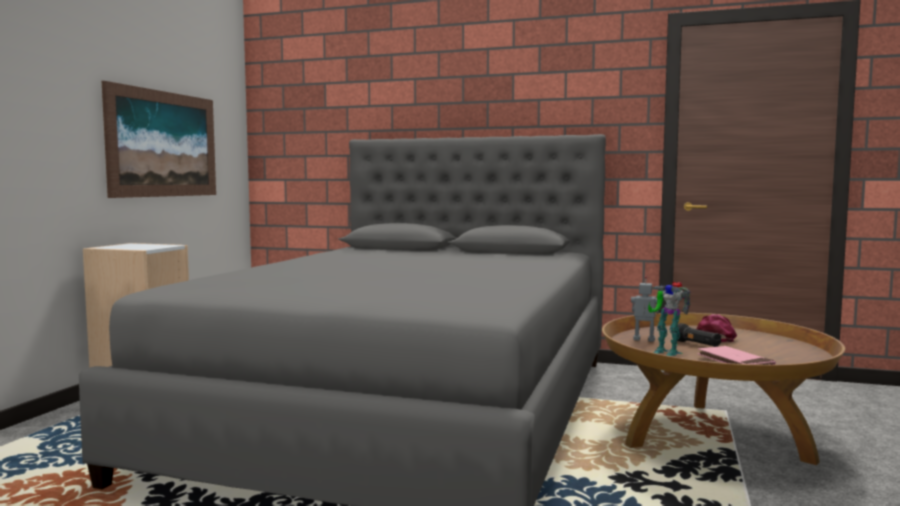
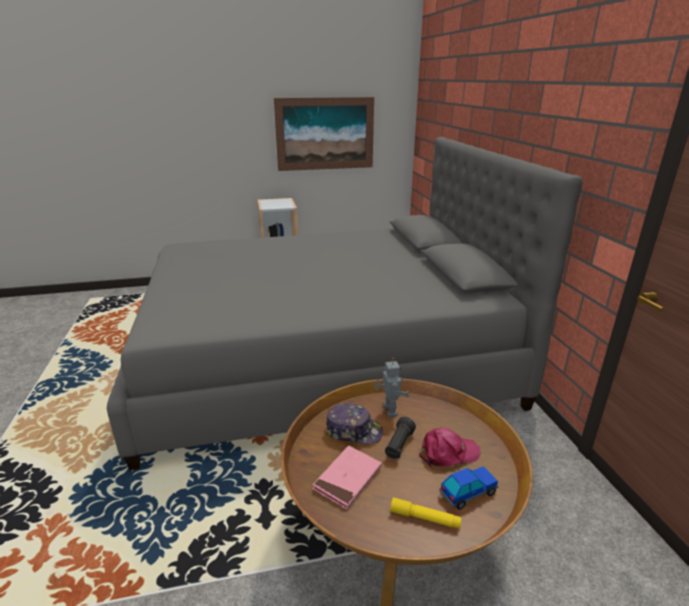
camera: 60 degrees right, 20 degrees up
(666, 352) = (353, 431): toy robot -> cap
(765, 341) = (468, 493): none -> toy car
(790, 352) = (425, 518): none -> yellow flashlight

